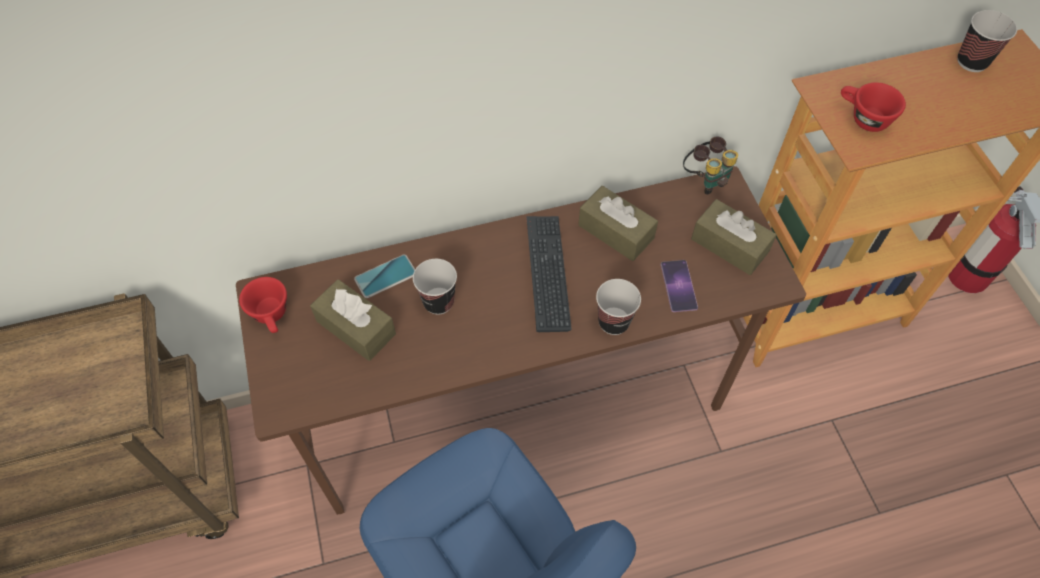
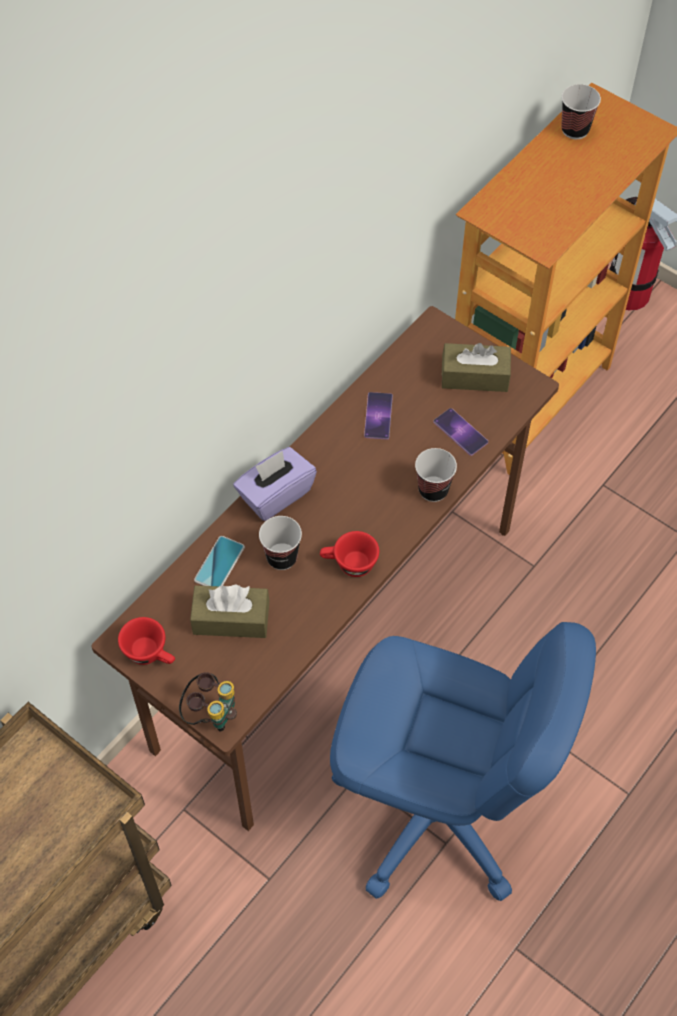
camera: 35 degrees left, 0 degrees up
(476, 247) = (275, 494): none -> purple tissue box
(547, 273) = (350, 482): keyboard -> none
(616, 232) = (378, 416): brown tissue box -> phone
(705, 180) = (416, 331): binoculars -> binoculars (211, 714)
(863, 118) = (530, 220): red cup -> red cup (349, 564)

